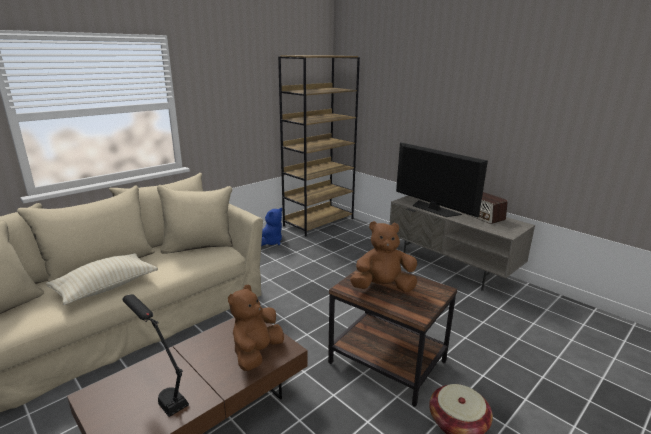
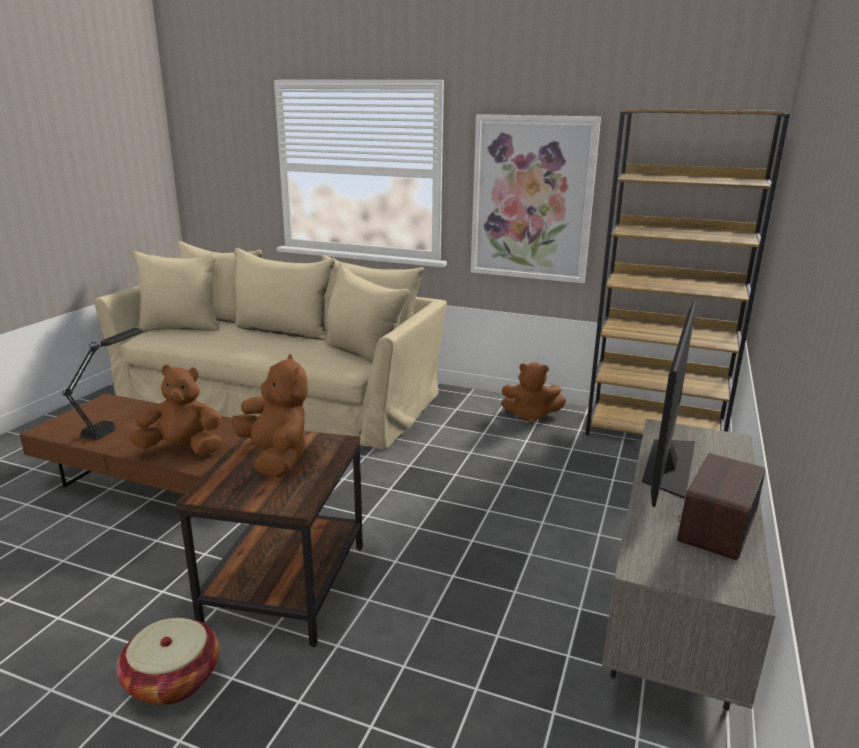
camera: 65 degrees right, 0 degrees up
(106, 287) = (240, 345): beige pillow -> none
(235, 113) = (532, 199): none -> picture
(270, 242) = (530, 415): blue plush toy -> brown plush toy

